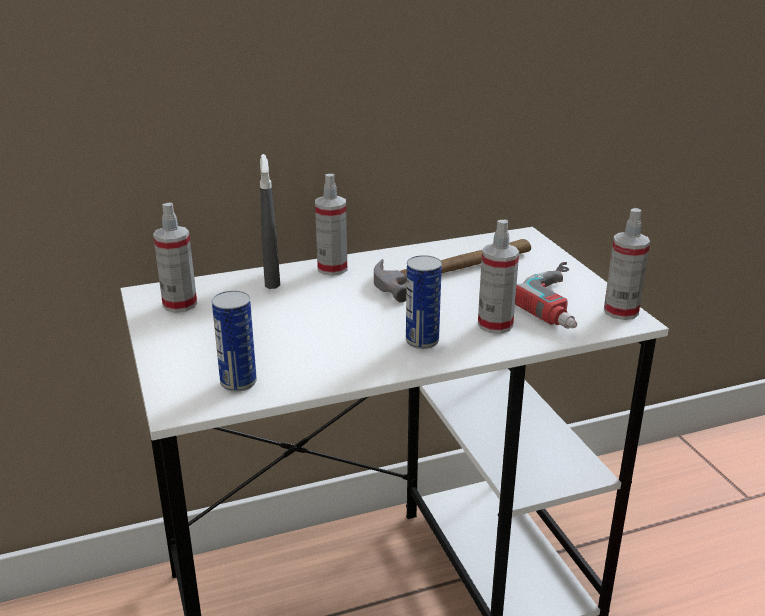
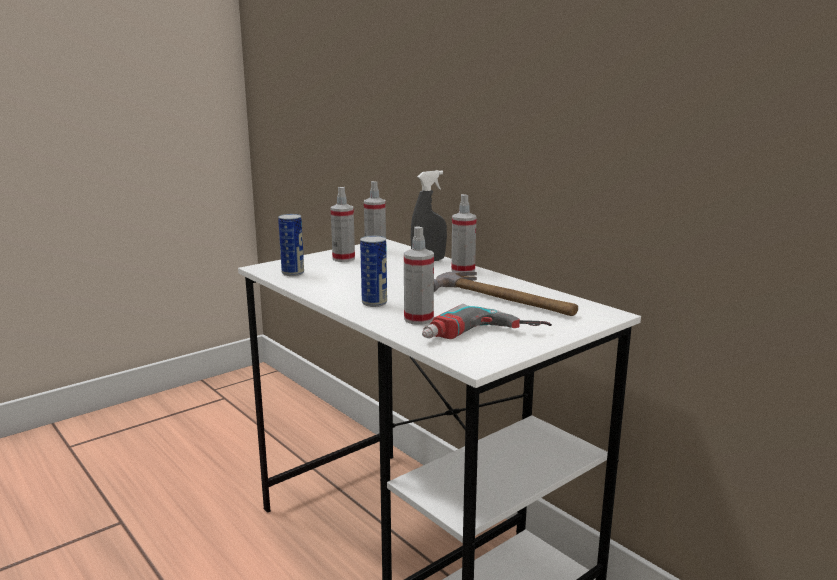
camera: 70 degrees right, 10 degrees down
(621, 311) = (488, 358): spray bottle -> spray bottle (343, 258)

